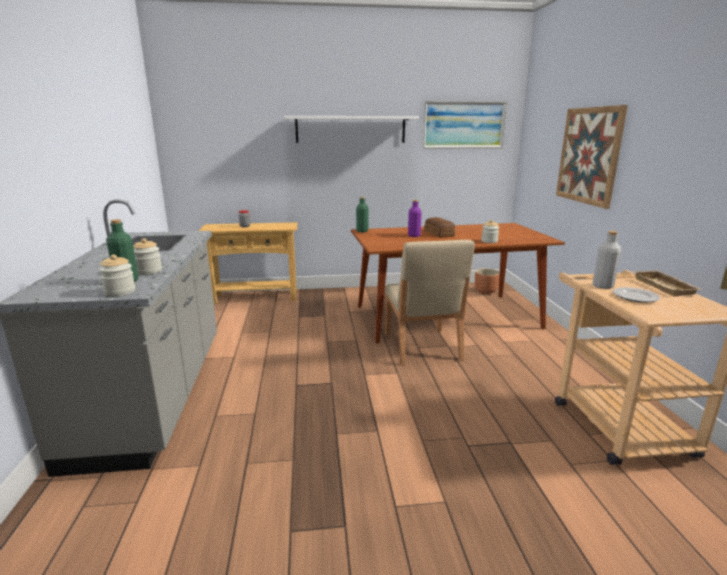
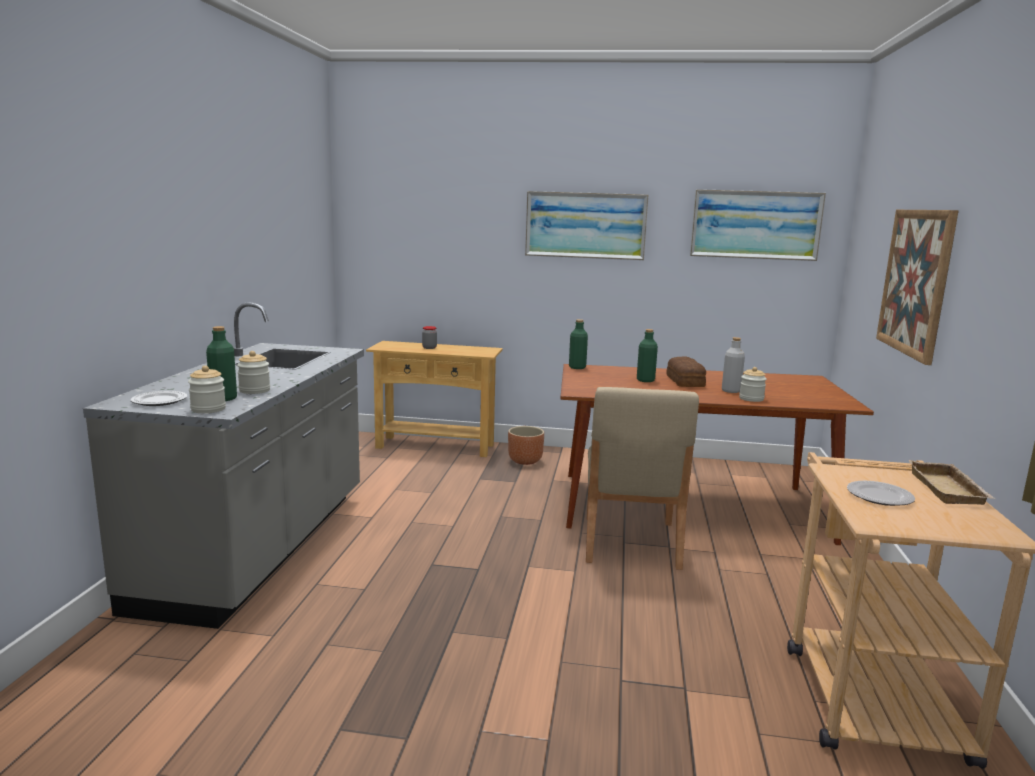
camera: 15 degrees right, 5 degrees down
(67, 290) = (159, 401): none -> plate
(350, 129) = (585, 225): white shelf -> picture
(414, 235) = (645, 380): purple bottle -> green bottle
(485, 291) = (776, 478): brown planter -> brown planter (525, 461)
(603, 286) = (846, 476): grey bottle -> grey bottle (731, 391)

